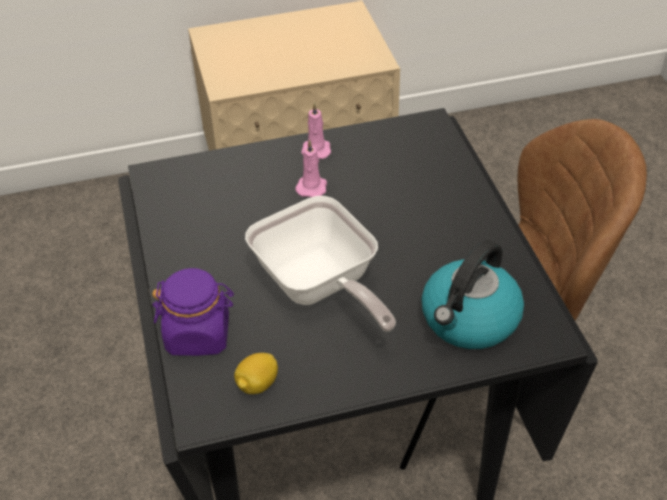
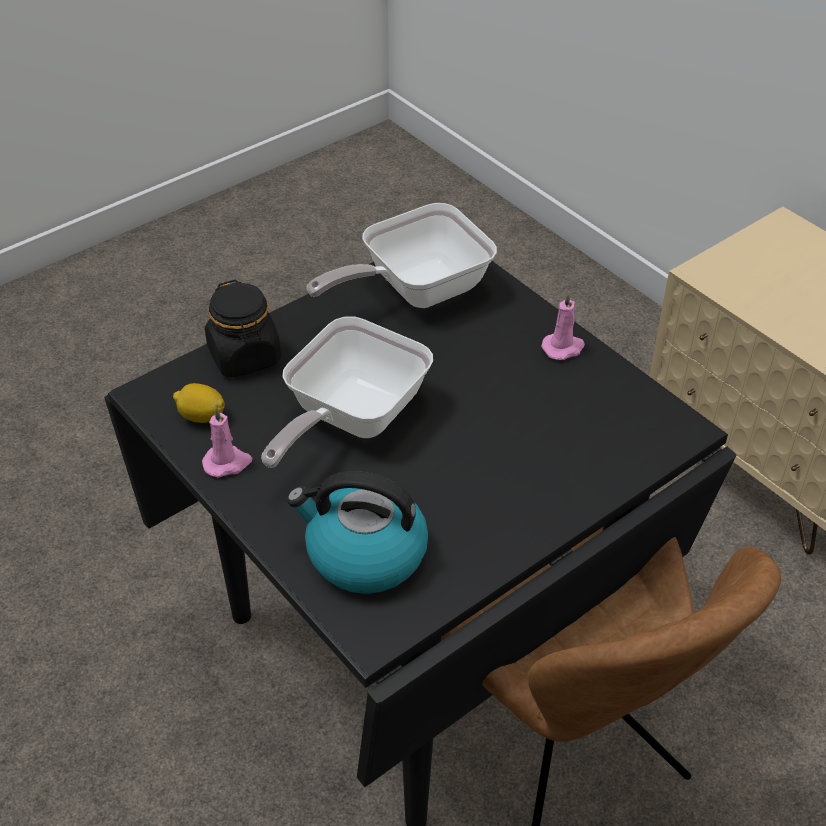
camera: 65 degrees right, 0 degrees up
(194, 205) = (415, 290): none -> frying pan
(198, 334) = (245, 356): purple jar -> black jar
(312, 186) = (499, 364): pink candle -> pink candle (227, 463)

